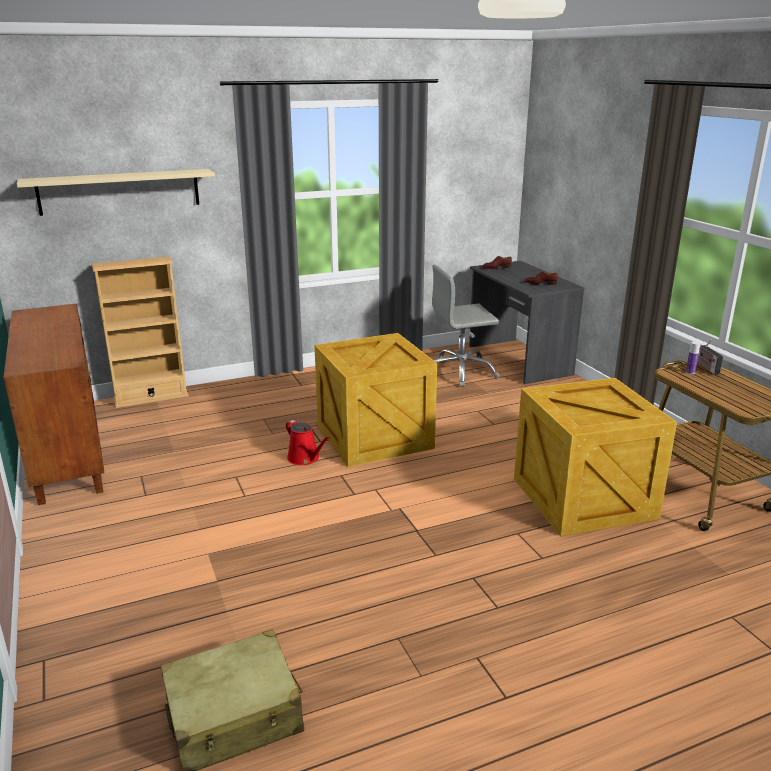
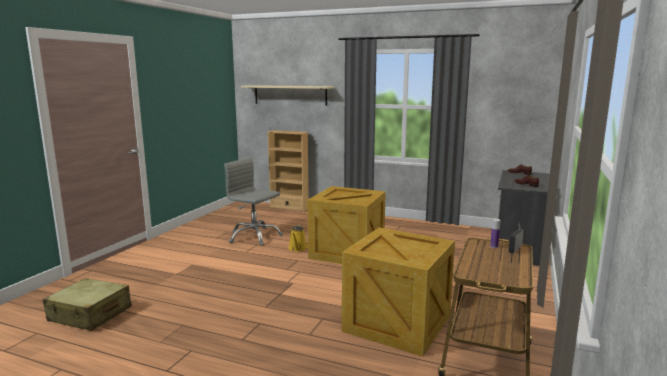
camera: 45 degrees right, 10 degrees down
(67, 453) = (223, 216): brown cabinet -> none
(305, 458) = (297, 248): red watering can -> yellow watering can
(460, 372) = (464, 241): grey office chair -> grey office chair (254, 236)

